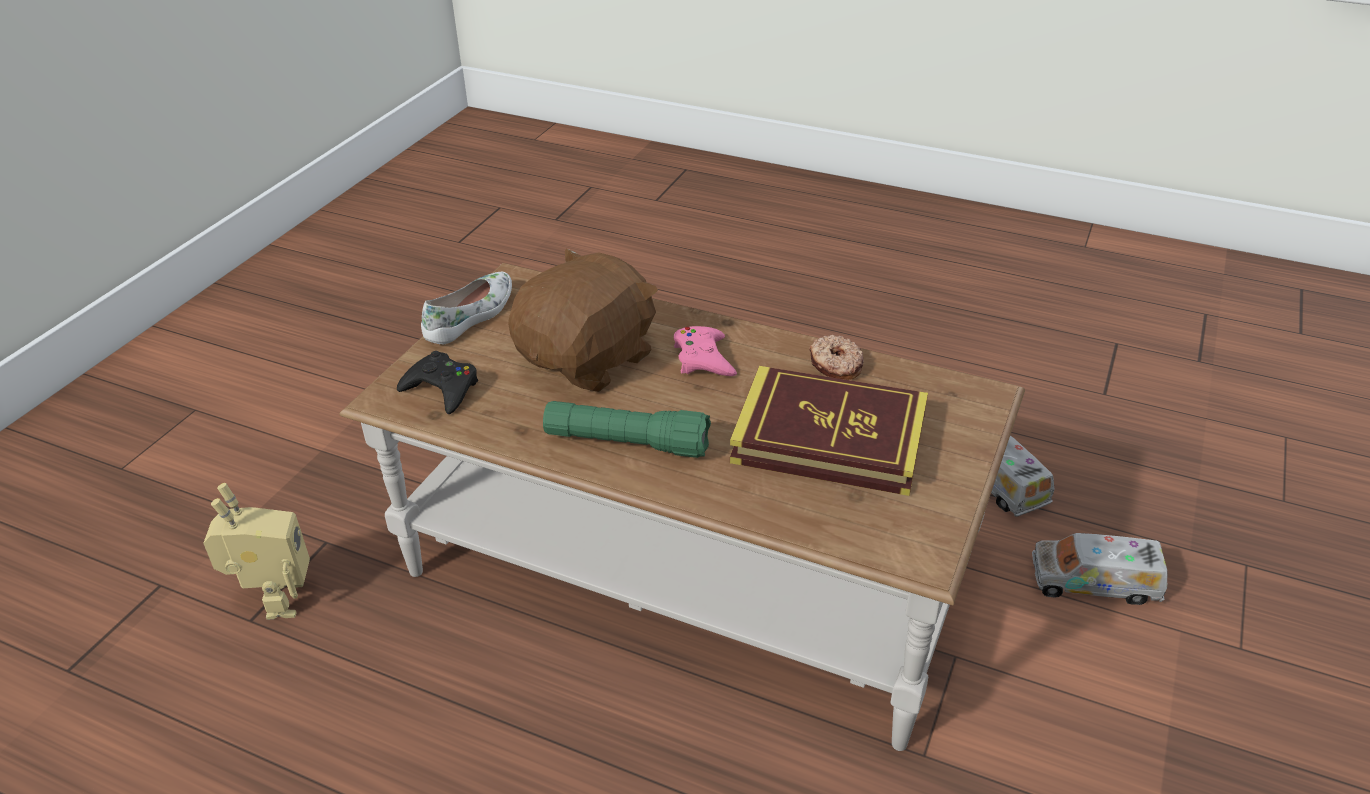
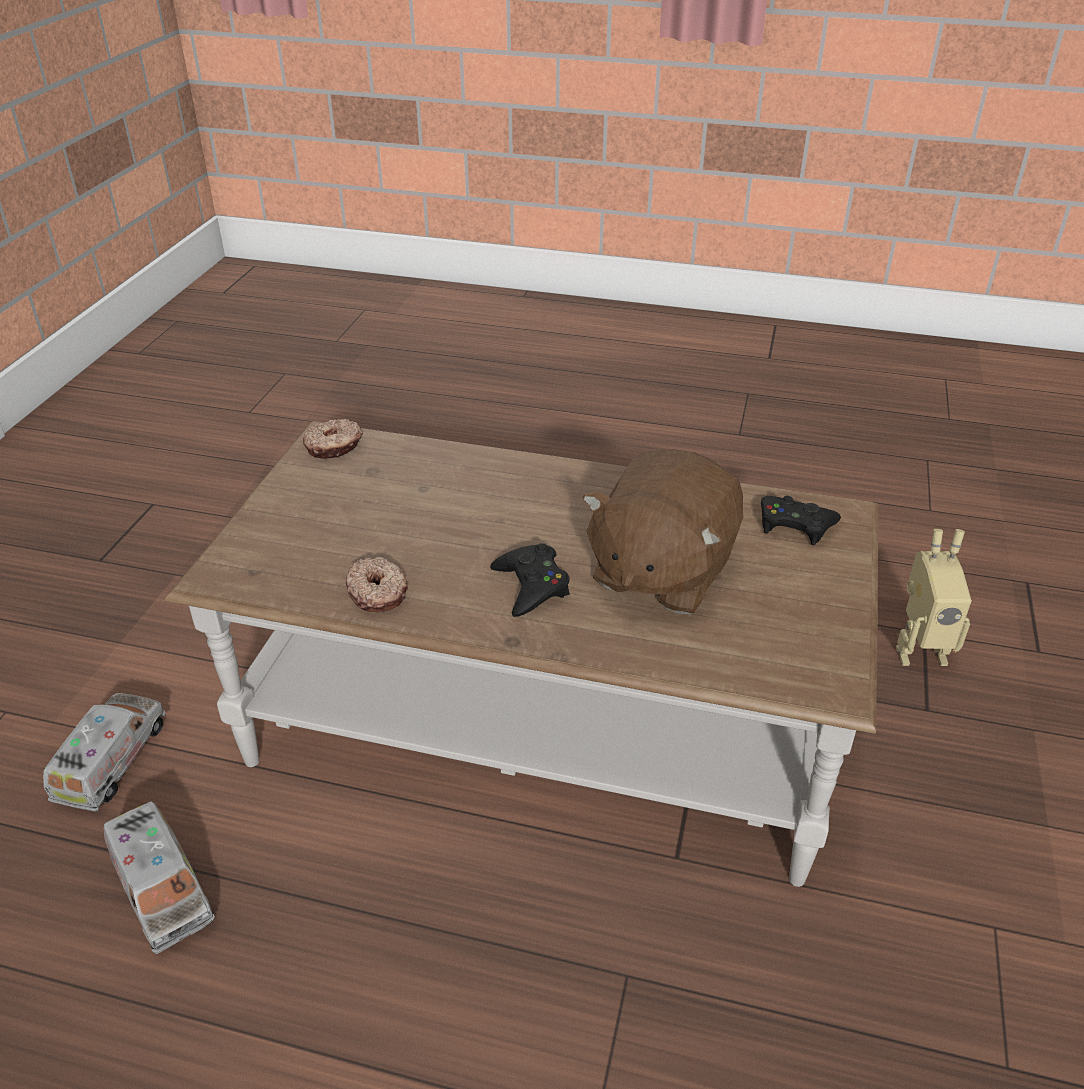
camera: 170 degrees right, 0 degrees up
(275, 601) = (918, 650): toy robot -> toy robot turned 75 degrees counterclockwise
(471, 316) = (837, 616): white shoe -> none
(627, 443) = (583, 492): green flashlight -> none
(703, 359) = (531, 586): pink game controller -> black game controller
(829, 439) = (391, 513): book -> none
(908, 537) = (334, 447): none -> donut
(1094, 582) = (111, 761): toy truck -> toy truck turned 75 degrees counterclockwise

